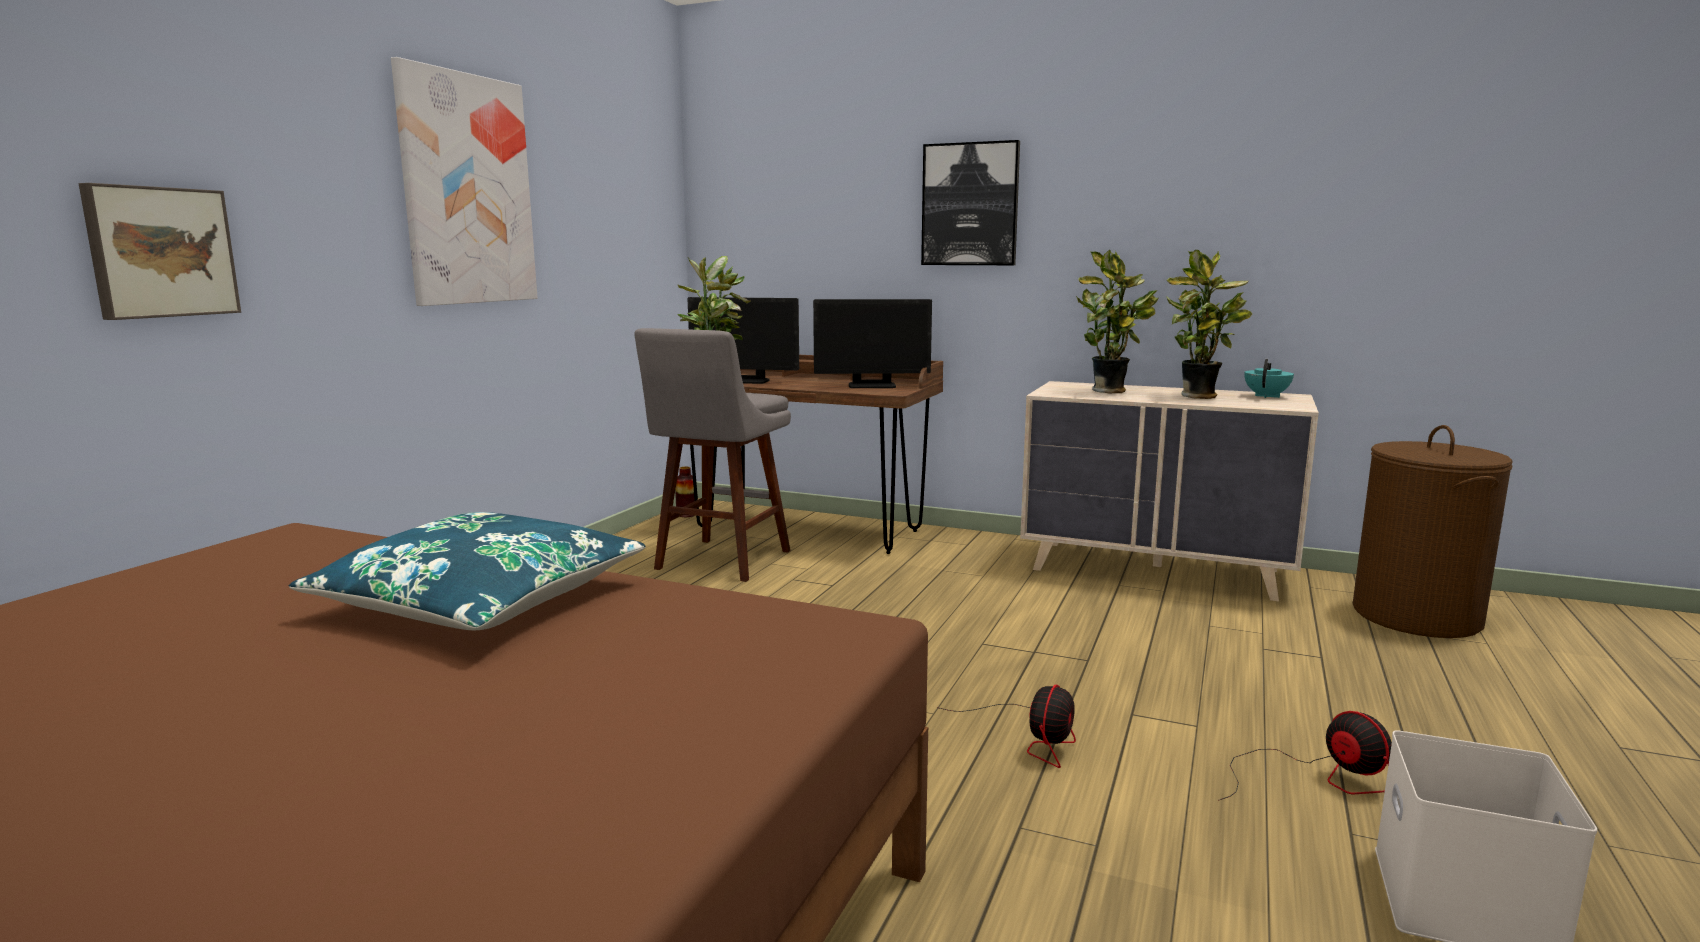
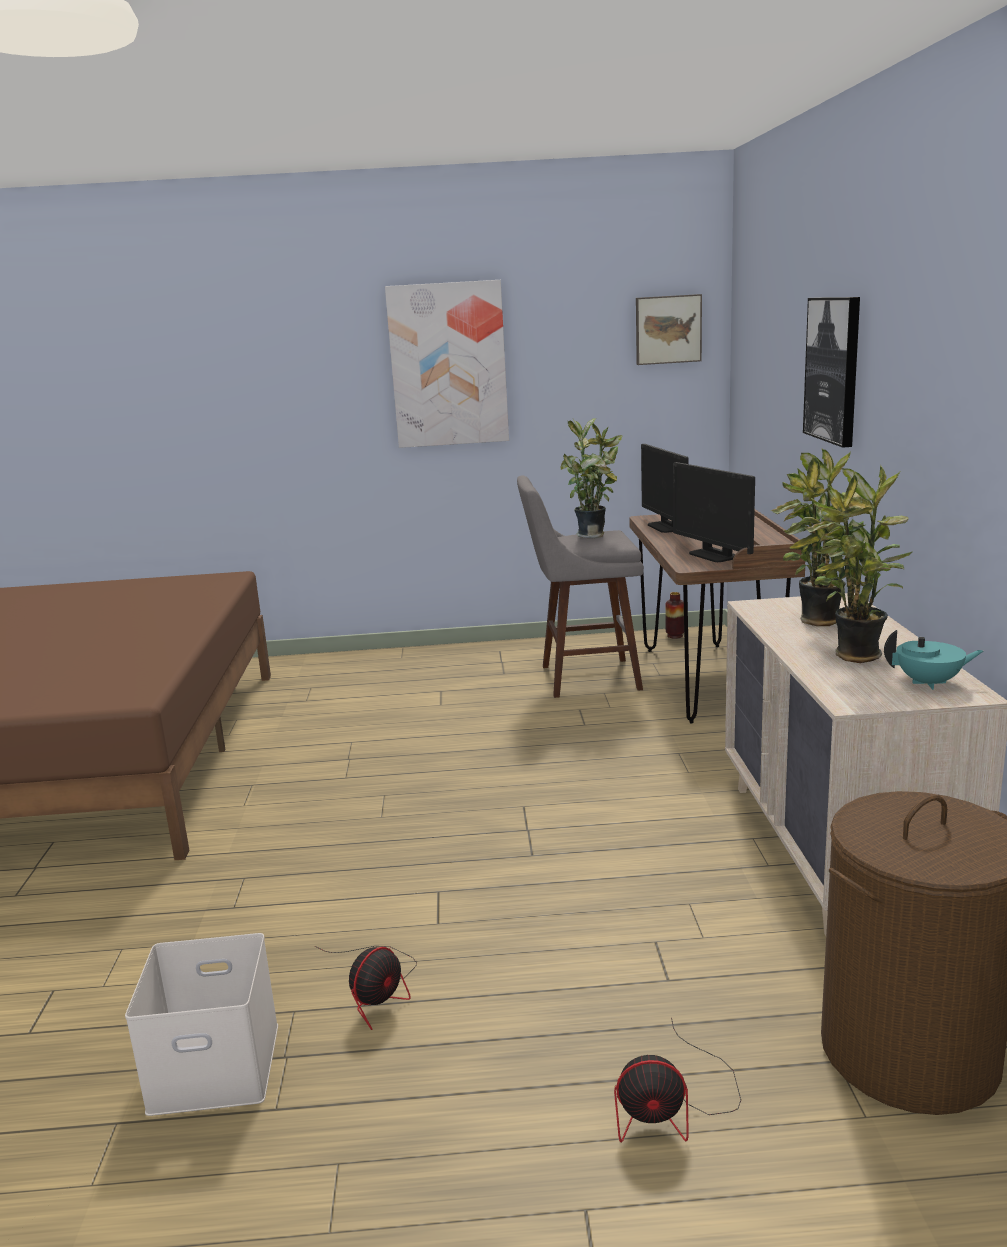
camera: 65 degrees right, 5 degrees up
(160, 252) = (239, 422): picture -> picture (668, 329)
(480, 600) = (147, 630): blue pillow -> none
(1034, 737) = (368, 859): fan -> fan (672, 1106)

